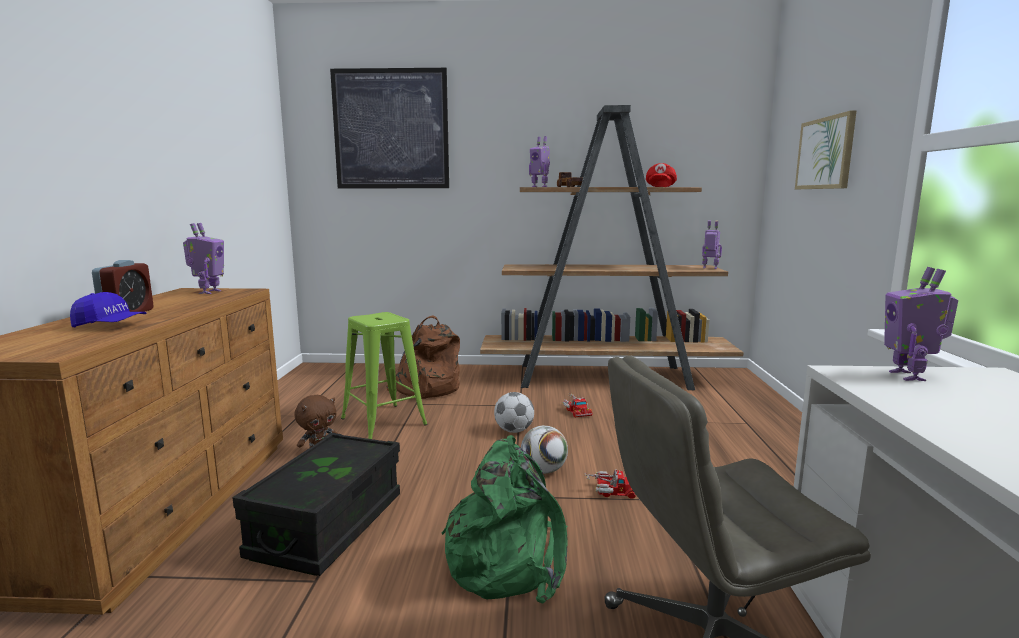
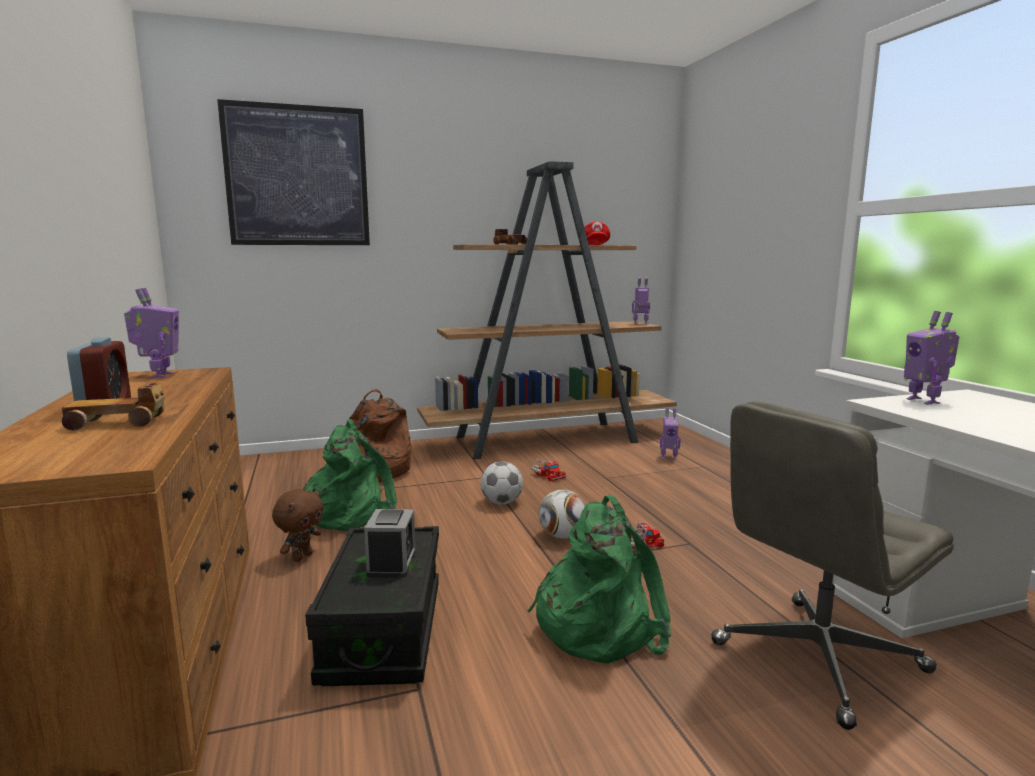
camera: 20 degrees left, 0 degrees up
(110, 326) = (118, 423): blue cap -> toy car
(335, 468) = (392, 563): none -> alarm clock
(383, 421) = (351, 513): green stool -> green backpack
(540, 187) = (480, 244): toy robot -> toy robot (668, 458)
(825, 153) = (749, 215): picture -> none

